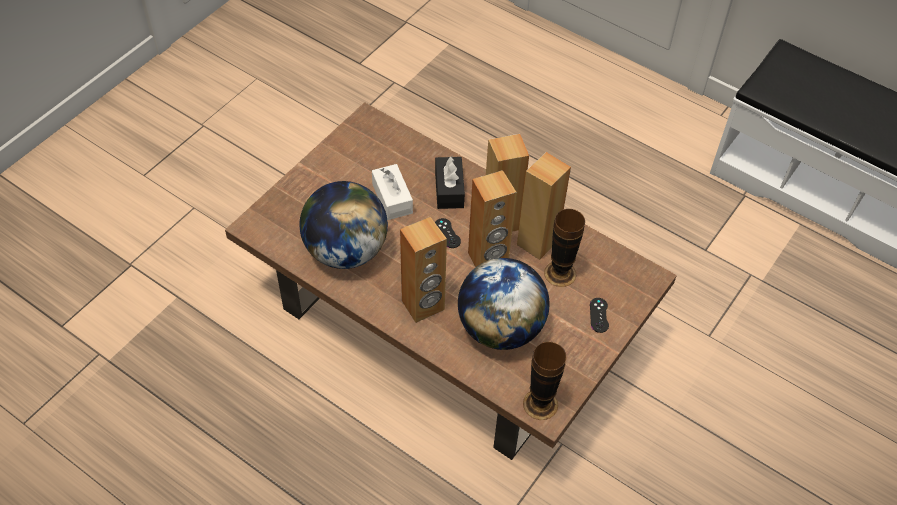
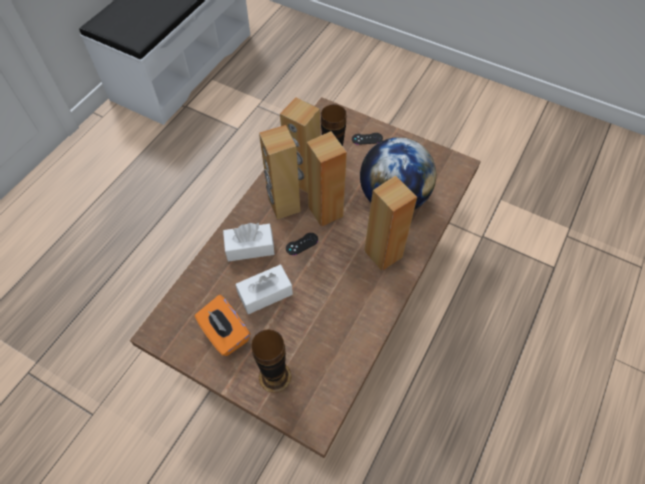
camera: 95 degrees left, 5 degrees up
(346, 251) = (334, 325): globe -> none
(355, 166) = (225, 333): none -> orange tissue box
(449, 189) = (250, 247): black tissue box -> white tissue box
(540, 404) = (453, 169): vase -> vase (275, 376)

